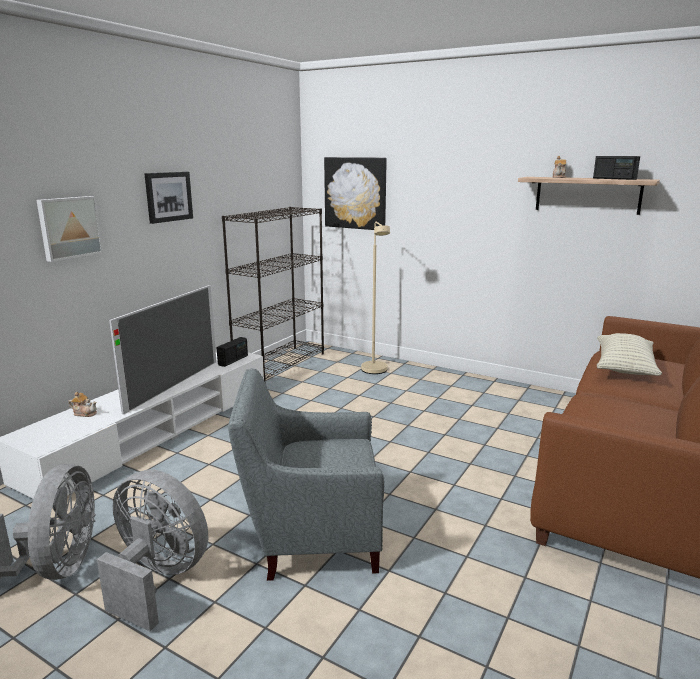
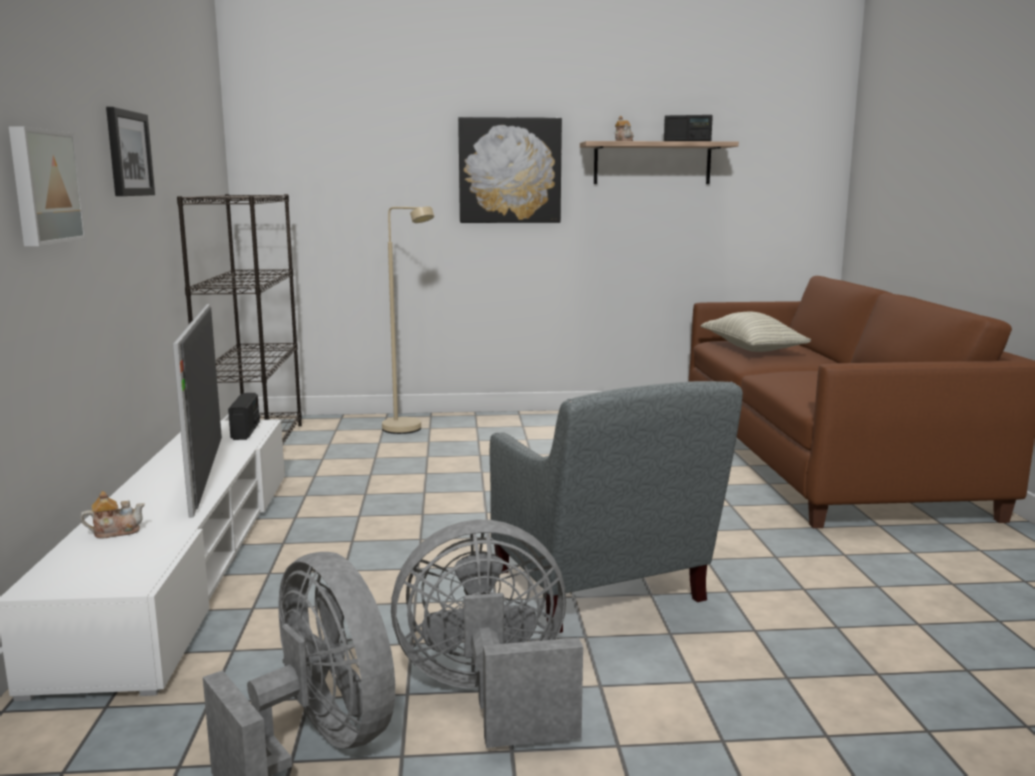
camera: 35 degrees left, 5 degrees down
(311, 535) = (601, 592): grey armchair -> grey armchair turned 75 degrees counterclockwise
(355, 193) = (329, 172): picture -> picture (509, 170)

